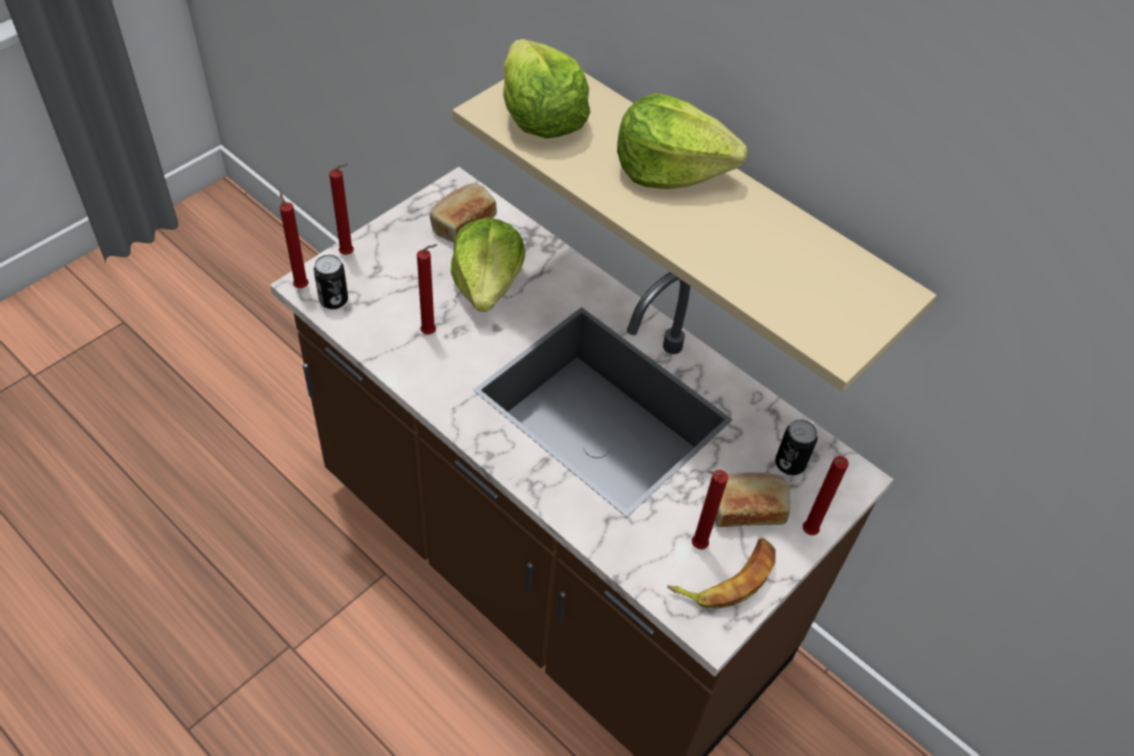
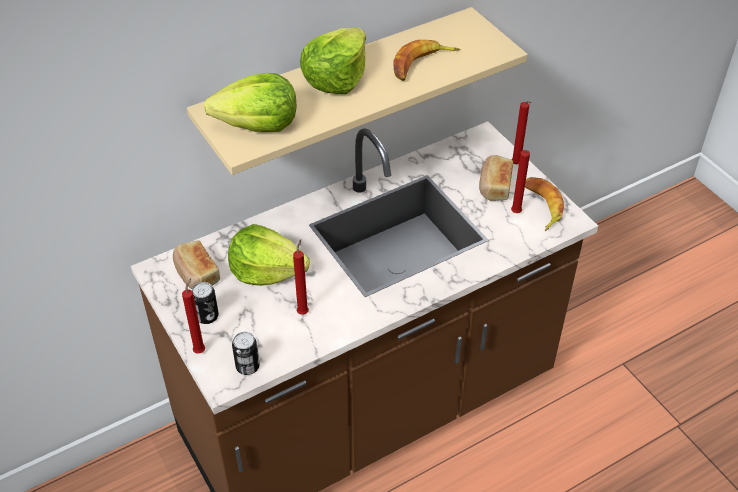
camera: 70 degrees left, 5 degrees down
(300, 285) = (222, 386): red candle -> none
(746, 254) = (422, 65): none -> banana
(790, 464) = (467, 159): can -> can (207, 316)

